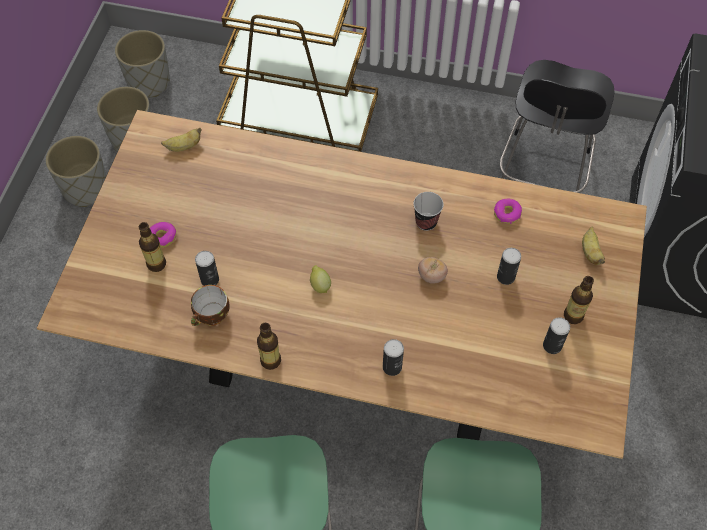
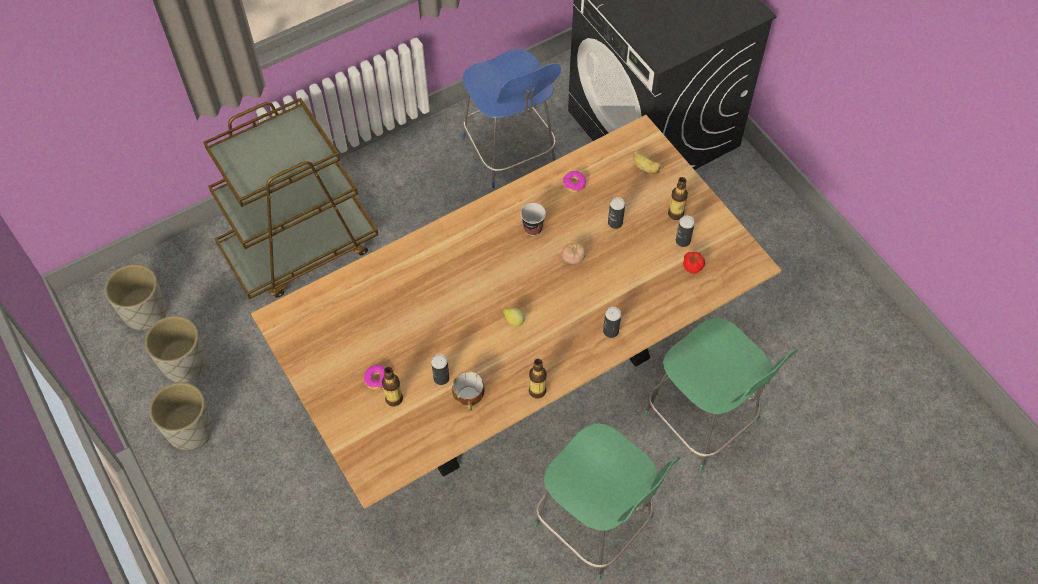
camera: 45 degrees left, 0 degrees up
(184, 147) = (317, 310): banana -> none
(534, 376) = (692, 266): none -> tomato
(542, 174) = (510, 153): black stool -> blue stool

